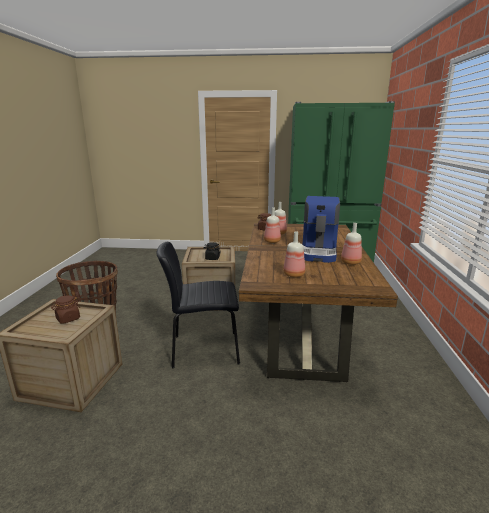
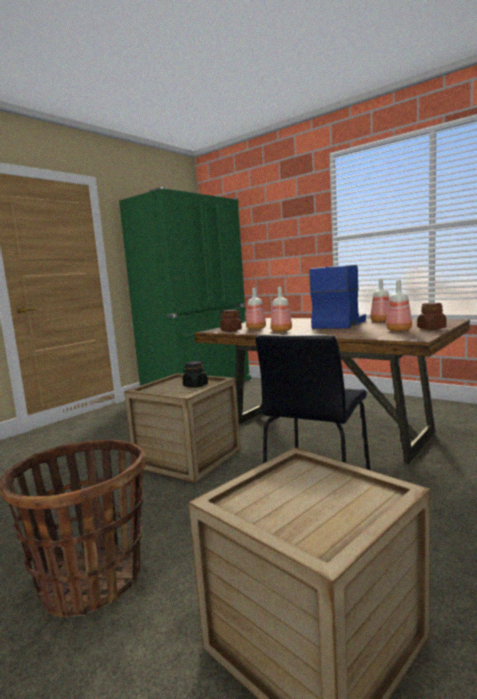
camera: 55 degrees left, 10 degrees down
(68, 319) = (309, 490): brown jar -> brown jar (431, 328)
(319, 251) = (339, 324): coffee machine -> coffee machine turned 105 degrees counterclockwise

